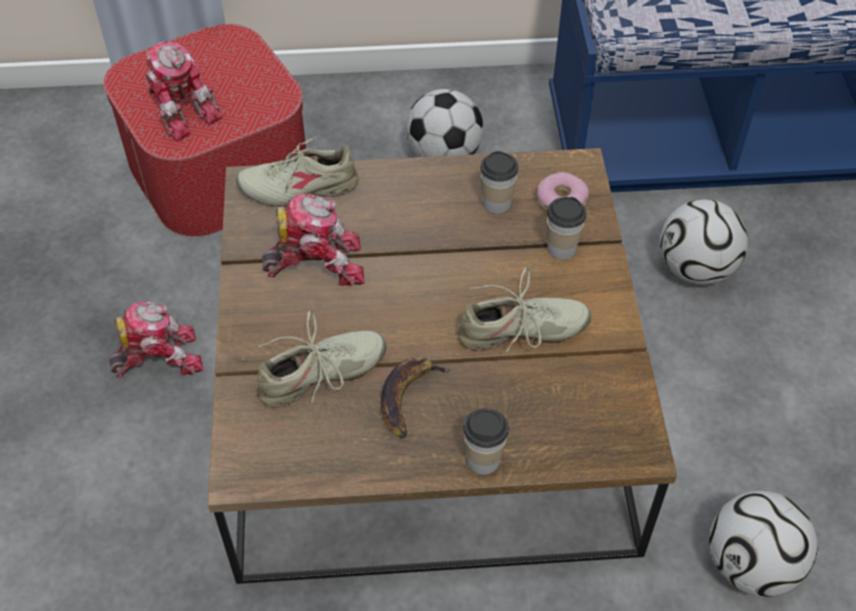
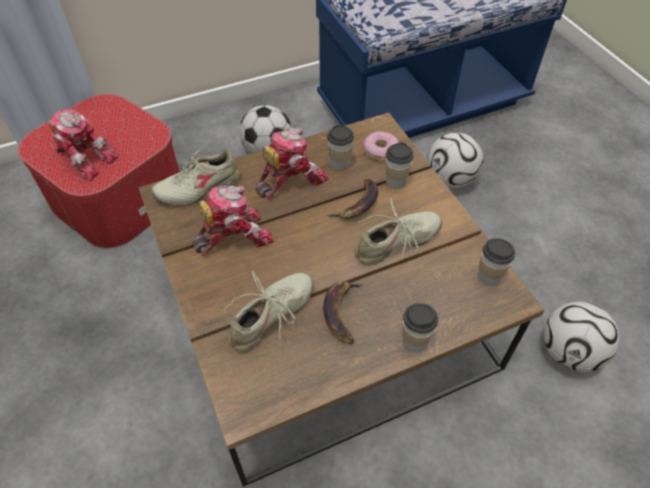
camera: 20 degrees left, 0 degrees up
(159, 357) = (123, 338): toy robot -> toy robot (290, 179)
(495, 266) = (358, 204): none -> banana
(623, 410) = (489, 276): none -> cup

